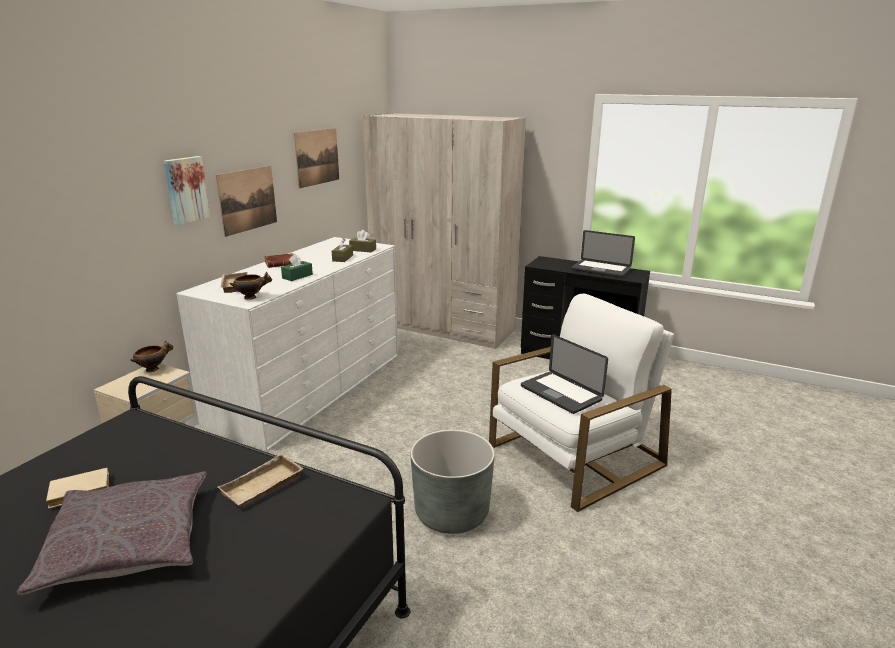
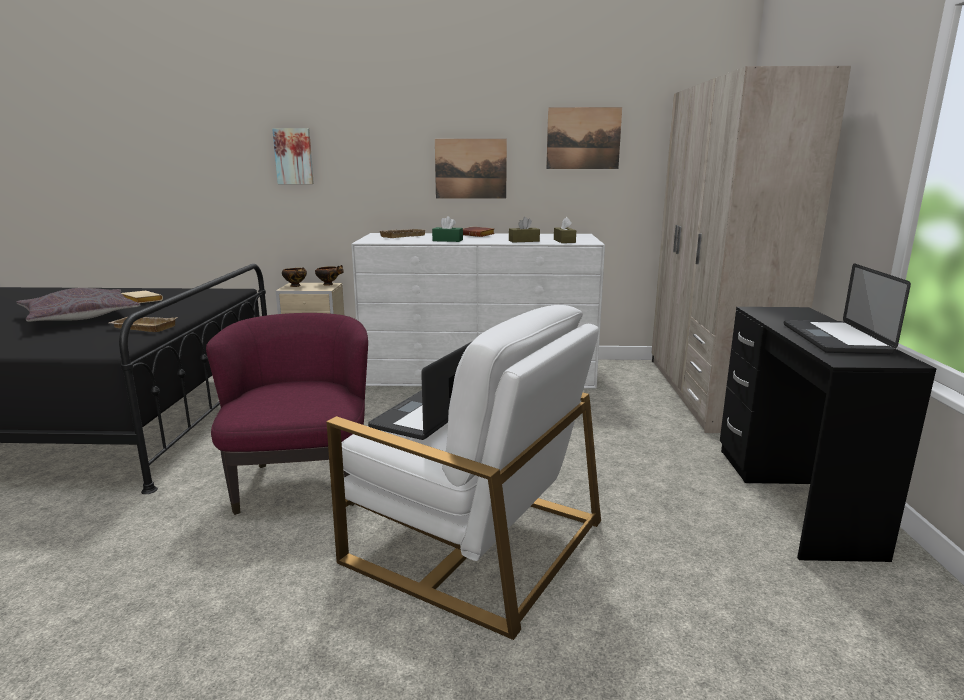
camera: 65 degrees right, 5 degrees down
(185, 189) = (399, 147): picture -> picture (294, 156)
(251, 297) = (378, 240): bowl -> bowl (296, 286)
(451, 513) = (302, 482): grey planter -> purple armchair

